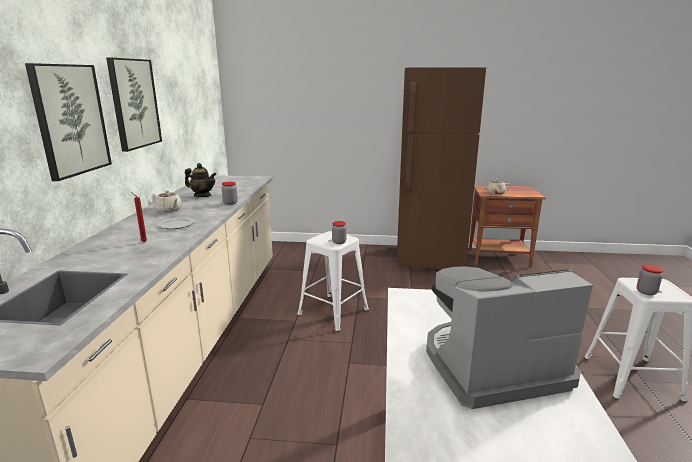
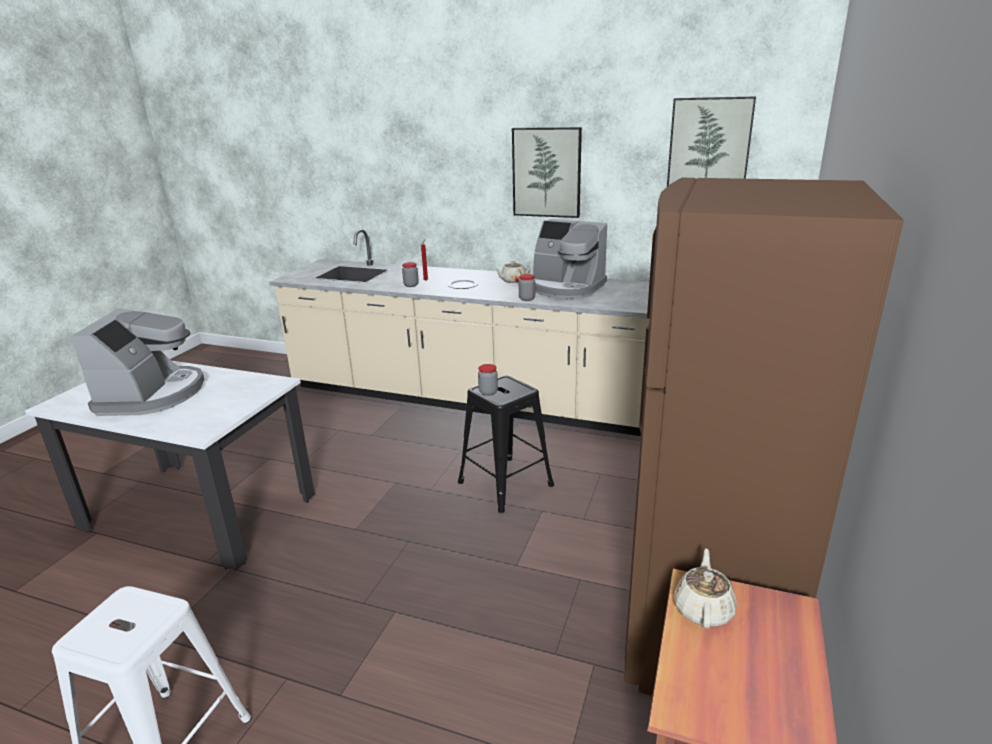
camera: 105 degrees right, 5 degrees up
(70, 120) = (458, 178): picture -> picture (709, 148)
(202, 196) = (565, 288): teapot -> coffee machine
(333, 312) = (505, 484): white stool -> black stool
(646, 292) = (128, 602): jar -> jar (411, 285)

